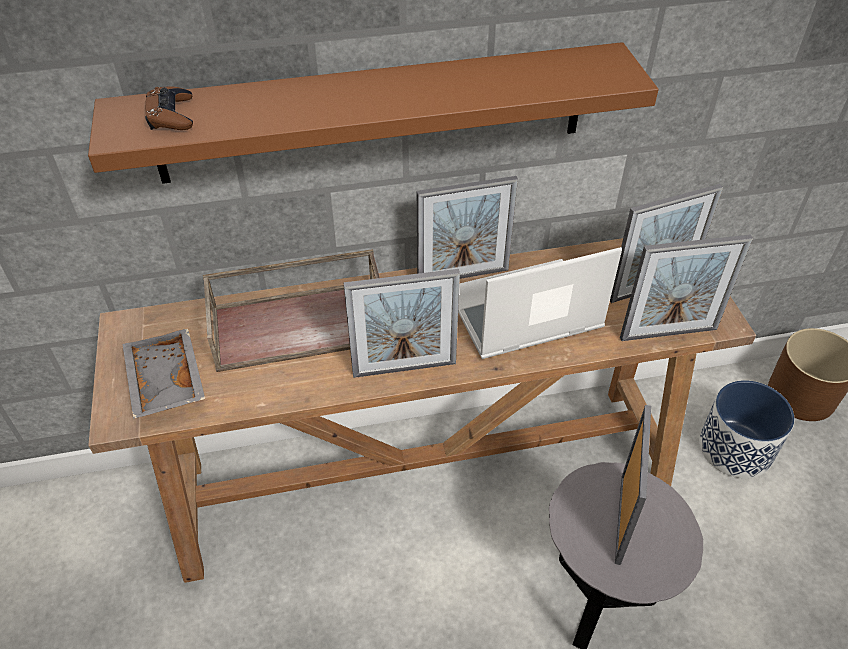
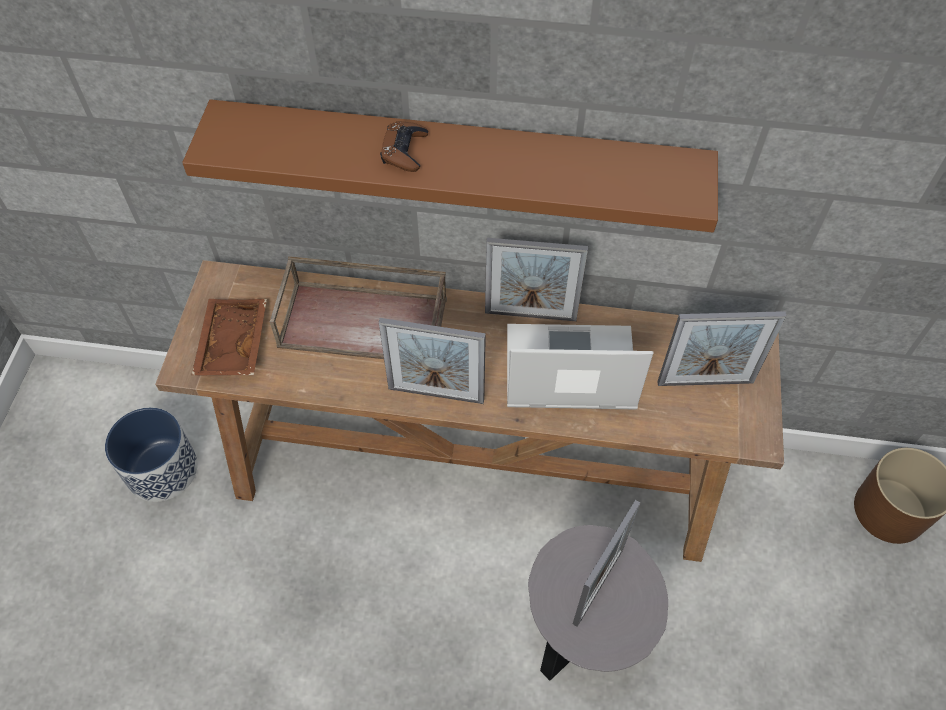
camera: 20 degrees right, 10 degrees up
(163, 382) = (231, 344): grey tray -> brown tray
(171, 115) = (263, 136): brown game controller -> brown game controller (404, 151)
(668, 333) = (697, 435): picture frame -> none
(736, 449) = (789, 543): planter -> planter (162, 470)

